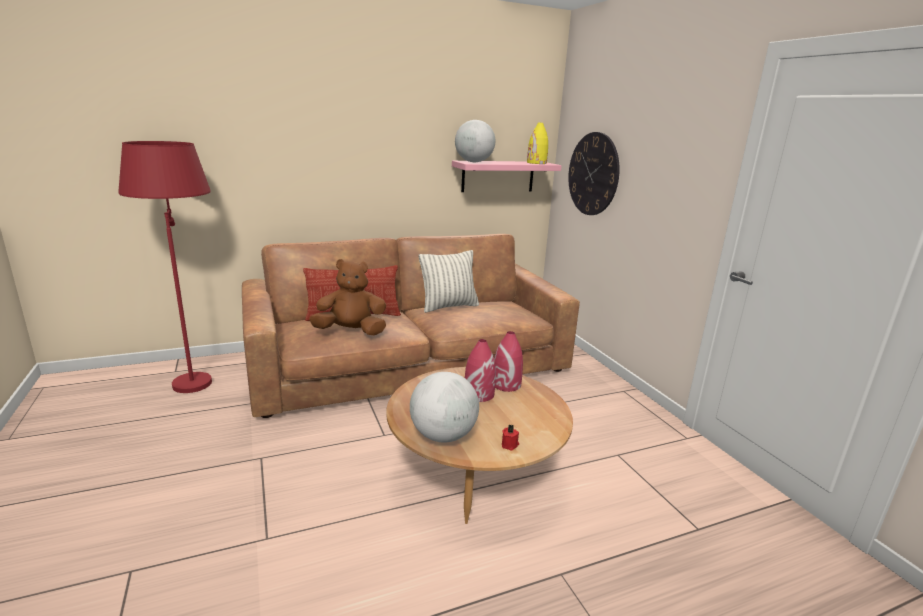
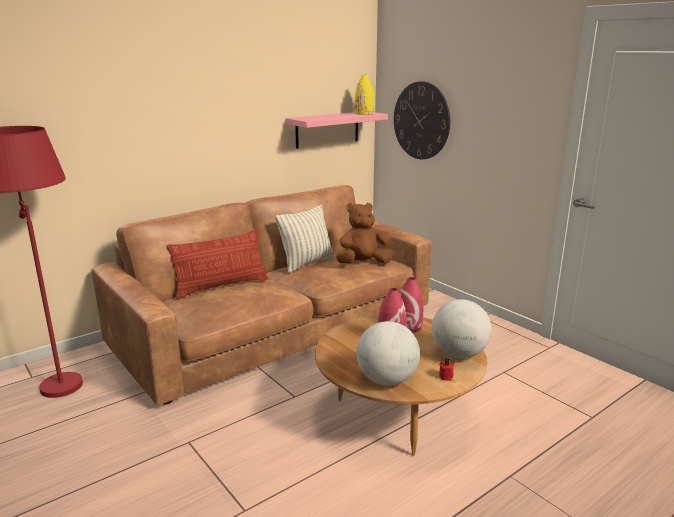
camera: 15 degrees left, 0 degrees up
(351, 331) = (235, 302): brown plush toy -> brown plush toy (363, 263)
(473, 162) = (309, 118): globe -> globe (459, 354)

